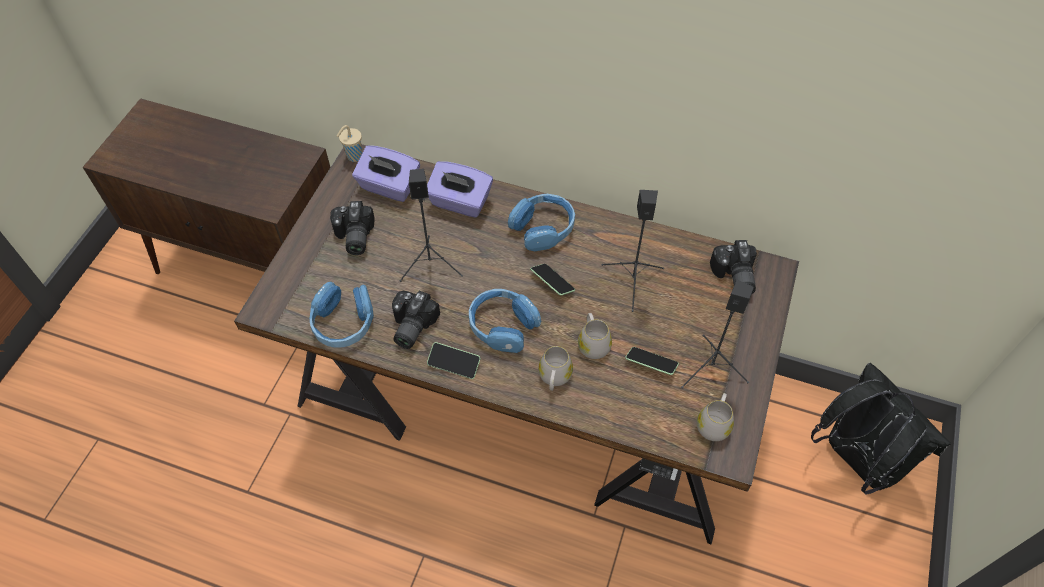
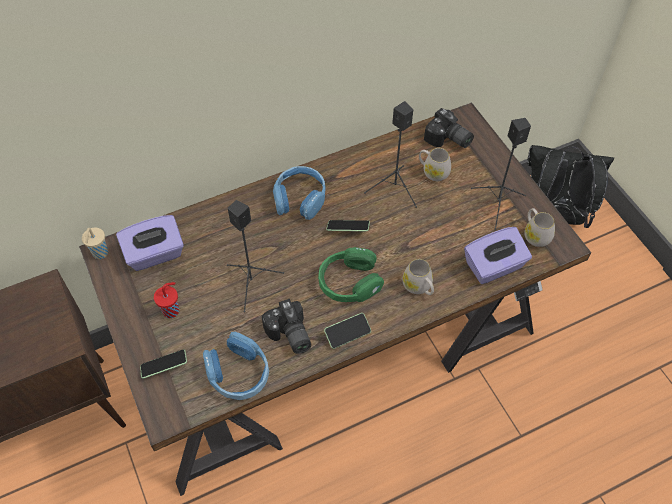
camera: 45 degrees left, 0 degrees up
(353, 237) = (172, 310): camera -> red cup
(460, 202) = (222, 225): purple tissue box -> purple tissue box (494, 266)
(502, 326) = (349, 282): blue headphones -> green headphones
(592, 343) = (416, 246): white mug -> white mug (433, 172)
(651, 364) = (463, 230): phone -> phone (164, 367)

